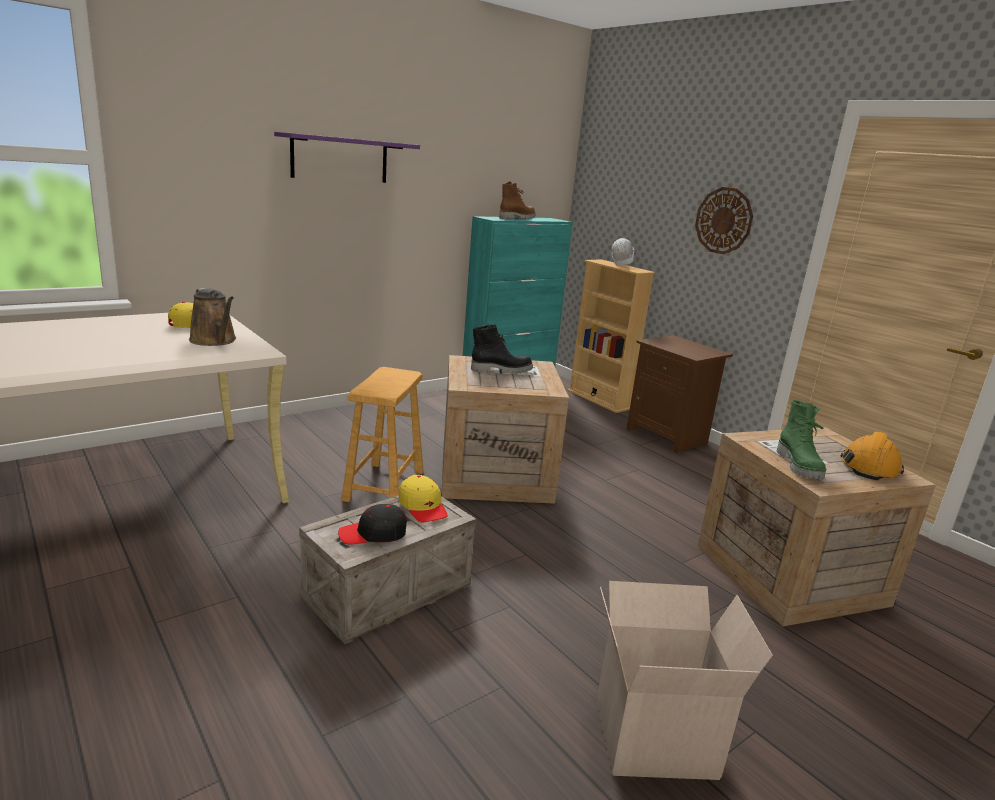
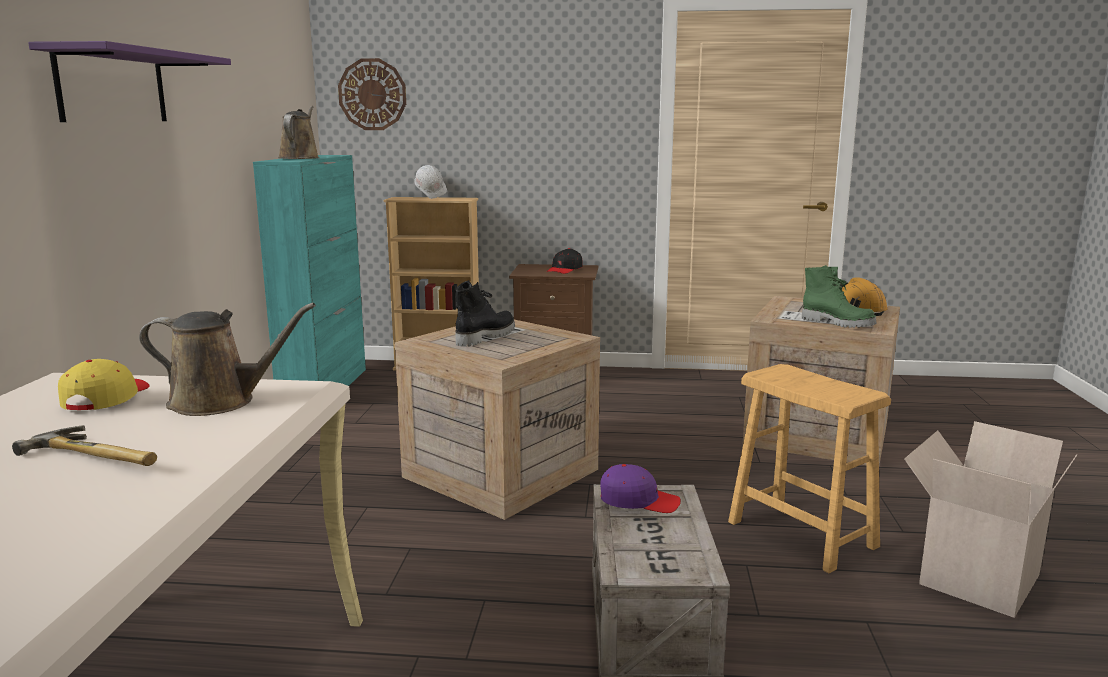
camera: 45 degrees left, 5 degrees down
(125, 343) = (100, 456): none -> hammer
(373, 534) = (669, 545): black cap -> black cap (565, 270)
(384, 486) = (426, 541): brown stool -> brown stool (802, 534)
(423, 507) = (638, 500): yellow cap -> purple cap
(516, 218) = (300, 158): brown boot -> brown watering can
(724, 220) = (553, 127): wall clock -> wall clock (372, 94)

